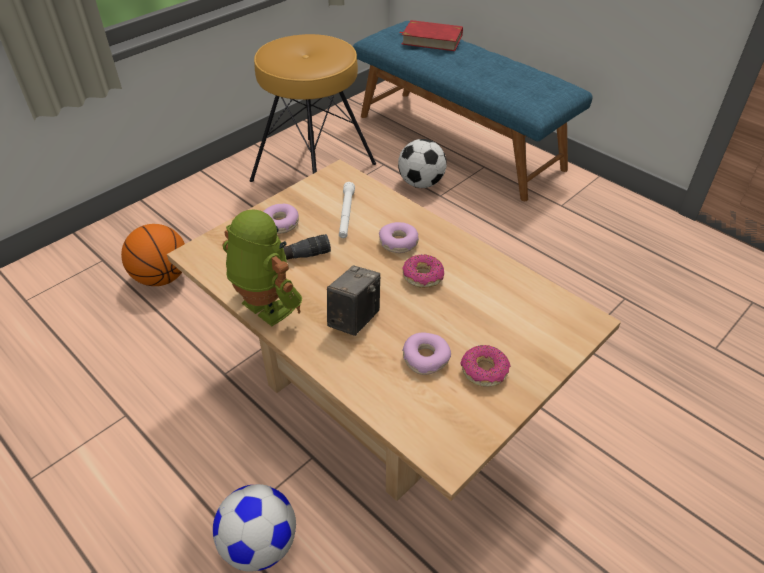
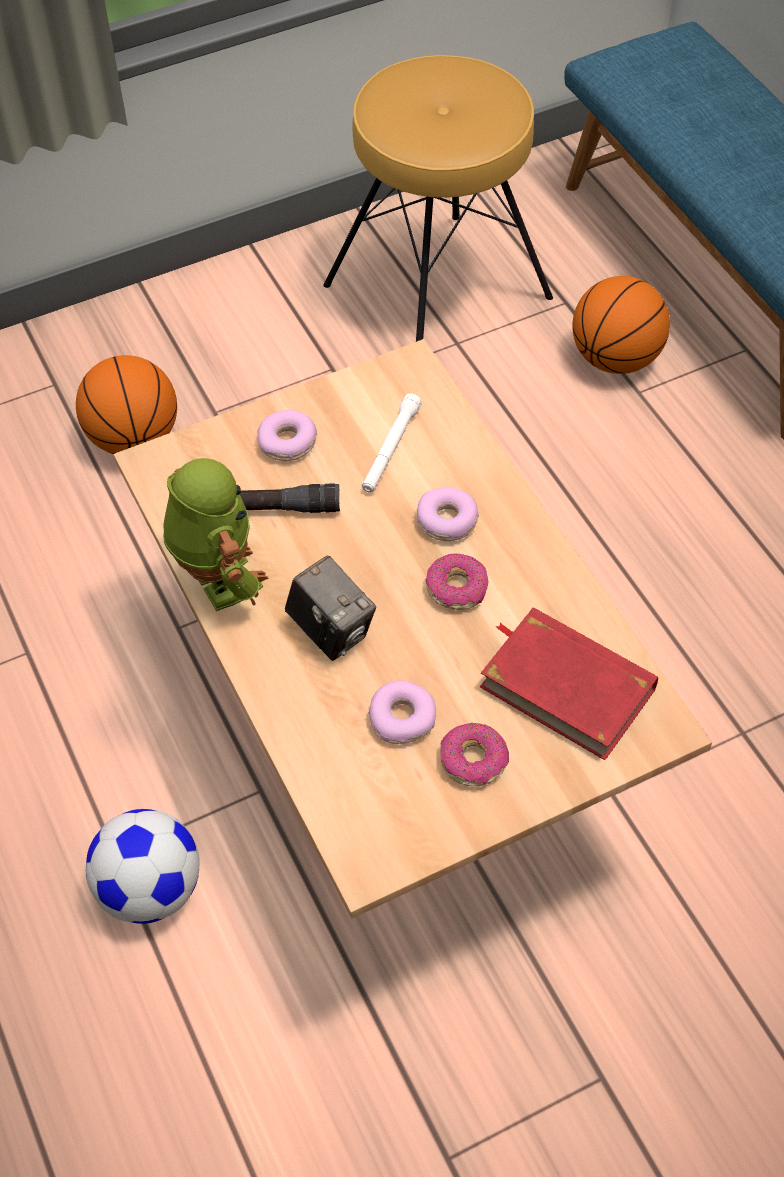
camera: 20 degrees right, 10 degrees up
(354, 319) = (331, 630): camera -> camera turned 90 degrees clockwise
(421, 183) = (615, 359): football -> basketball
(431, 40) = (711, 87): red book -> red book (567, 687)

